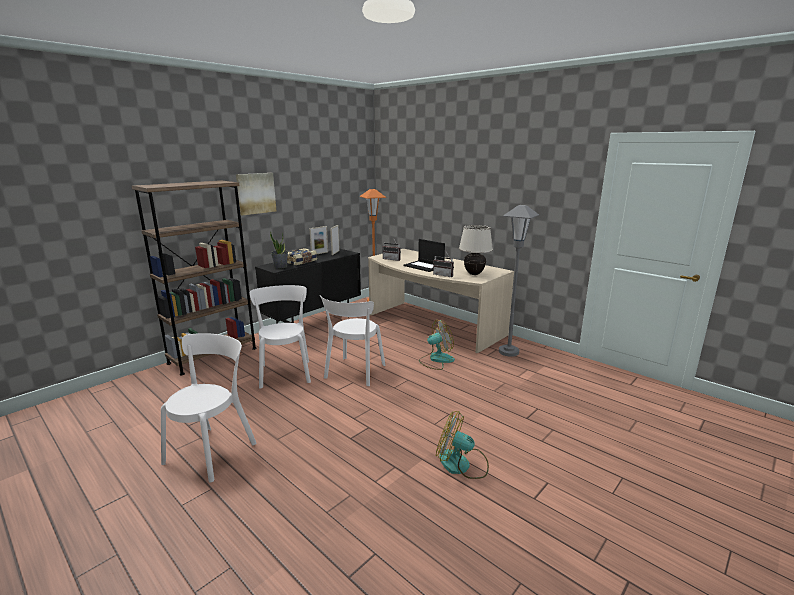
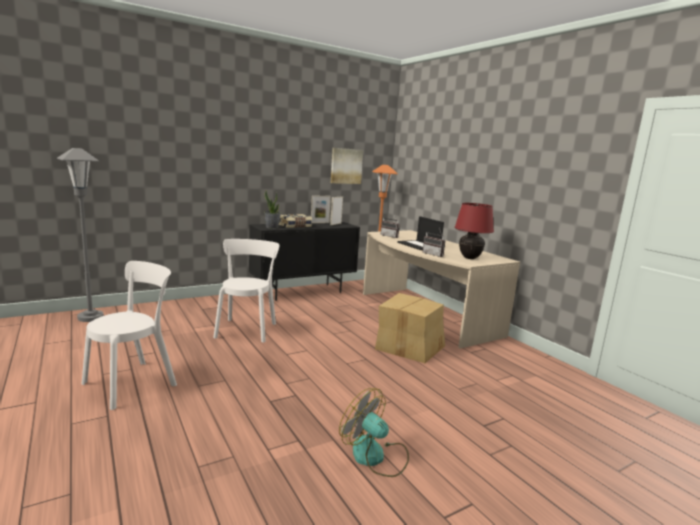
camera: 15 degrees right, 5 degrees down
(213, 355) = (192, 304): brown bookcase -> none
(256, 193) = (260, 153): picture -> picture (346, 166)
(354, 372) = (313, 342): white chair -> none
(436, 360) = (409, 346): fan -> cardboard box
(474, 274) = (469, 258): beige table lamp -> red table lamp
(508, 352) = (499, 353): grey floor lamp -> grey floor lamp (90, 317)

